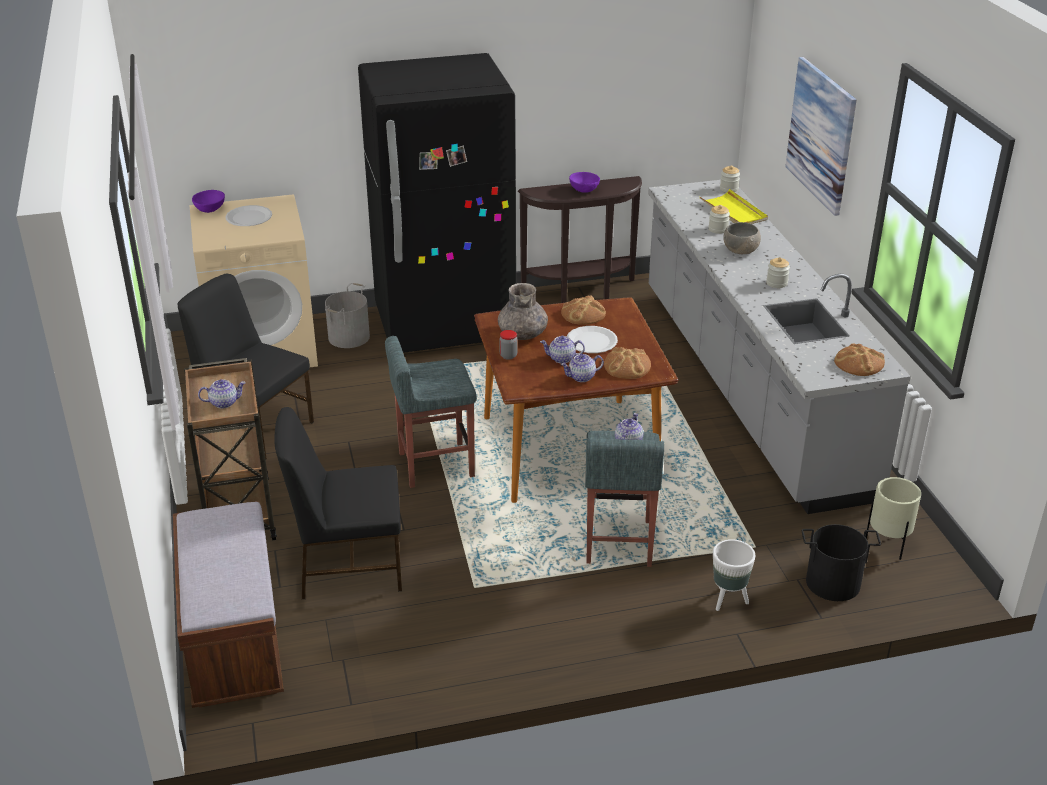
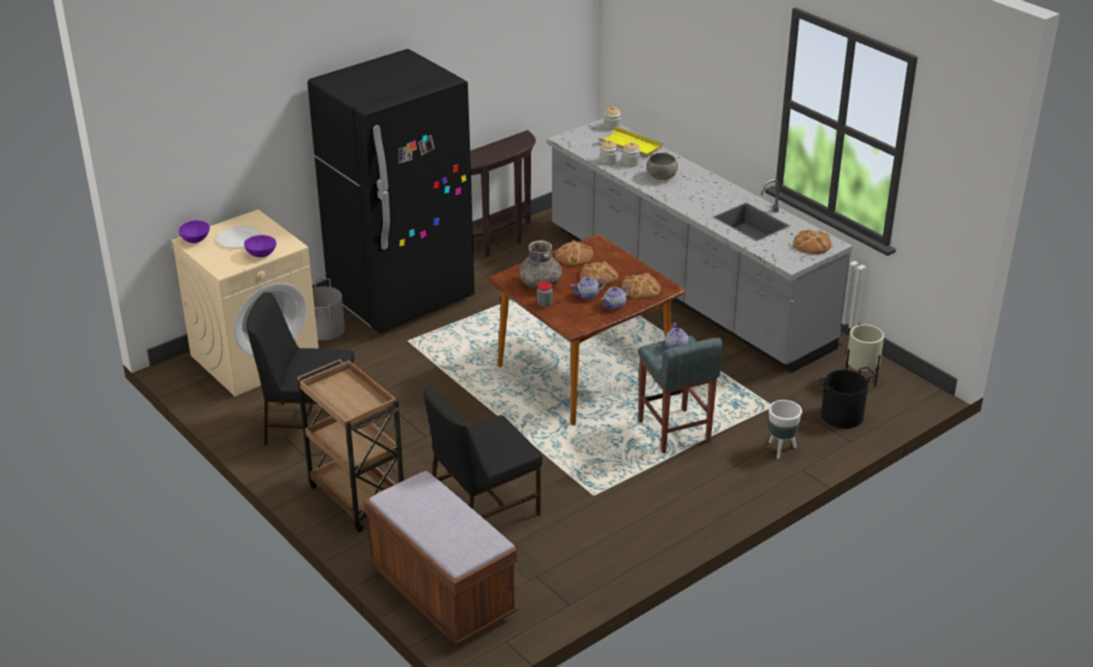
camera: 25 degrees left, 0 degrees up
(224, 402) = (354, 399): teapot -> none
(435, 465) = (488, 414): grey stool -> none
(584, 190) = (493, 152): purple bowl -> purple bowl (261, 254)
(591, 341) = (598, 276): white plate -> bread
(776, 283) = (708, 197): jar -> jar (608, 161)
(821, 135) = (704, 70): picture -> none

